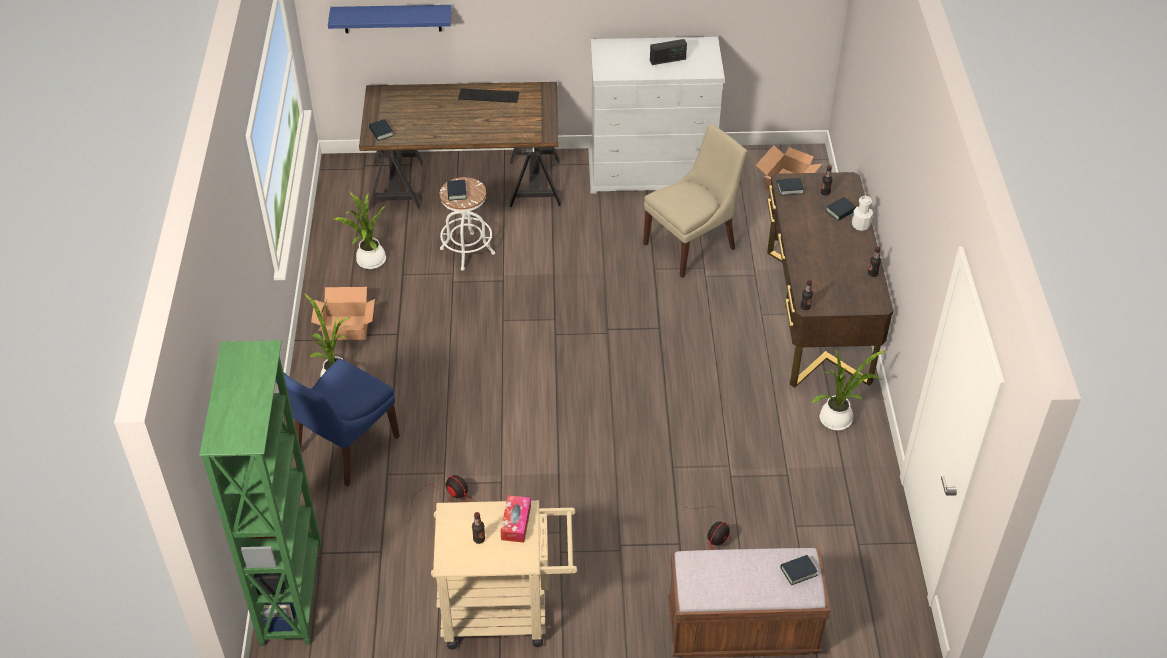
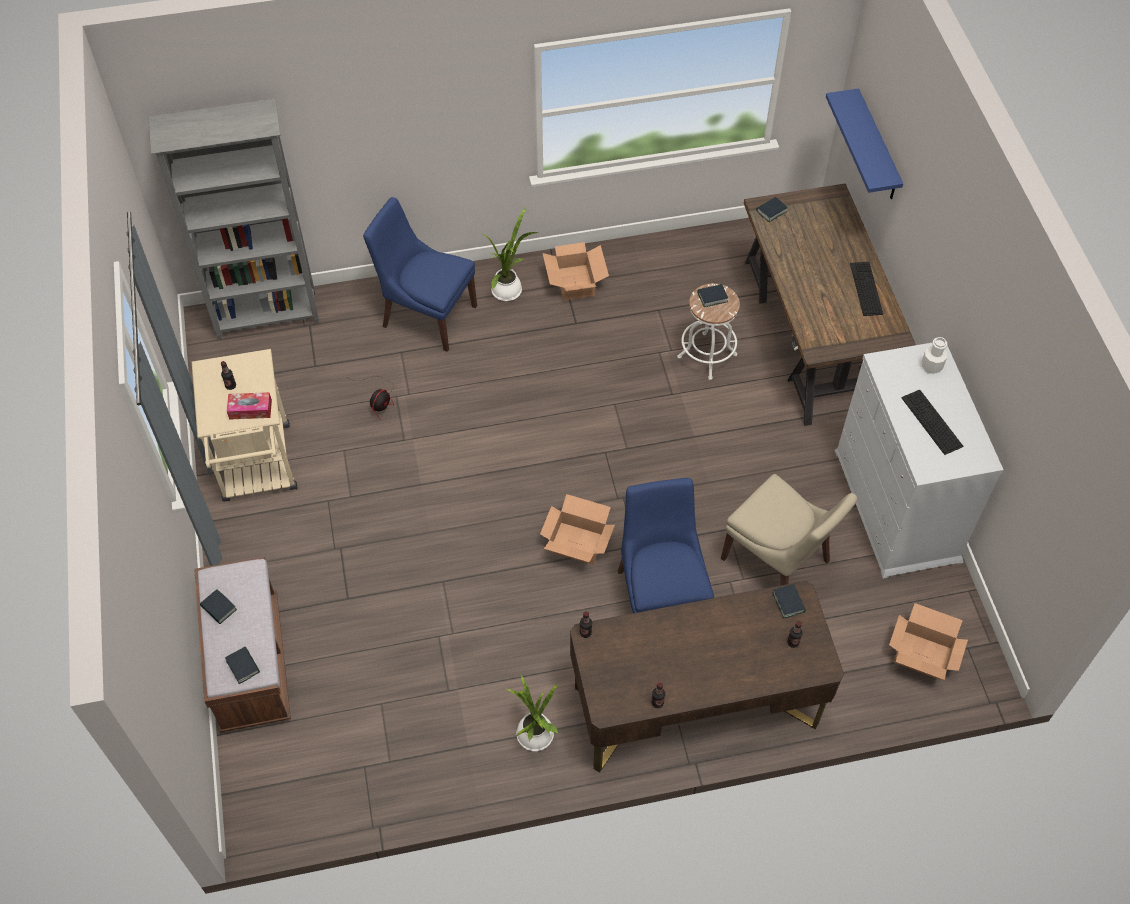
camera: 80 degrees right, 10 degrees up
(292, 592) = (268, 316): green bookcase -> grey bookcase
(369, 262) = (669, 280): potted plant -> none
(650, 366) = (577, 544): none -> cardboard box
(667, 60) = (931, 422): radio -> keyboard
(713, 320) = (660, 597): none -> blue chair
(715, 533) = (364, 629): fan -> none
(840, 211) = (762, 662): book -> book (219, 608)
(860, 225) = (743, 686): white bottle -> white bottle (931, 366)

